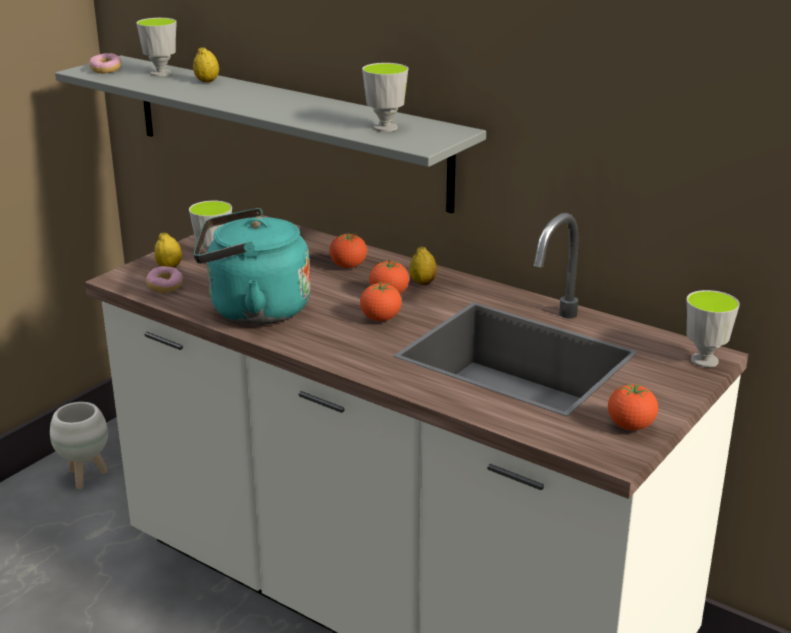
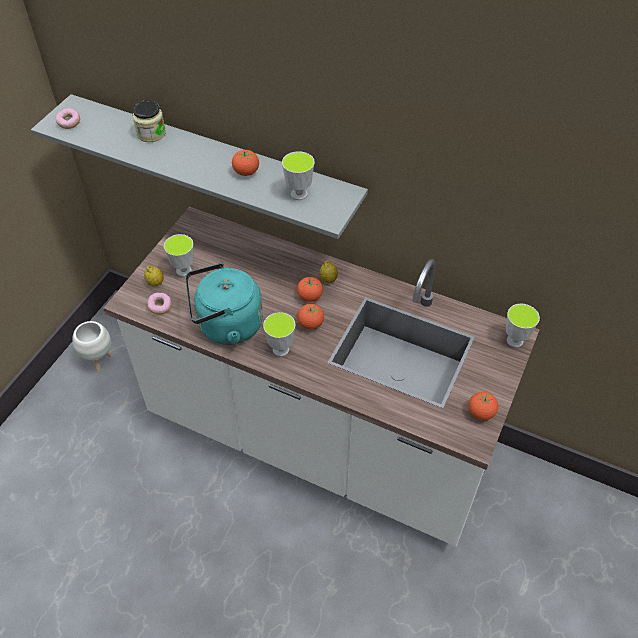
camera: 10 degrees left, 25 degrees up
(161, 73) = (112, 123): cup -> cup (281, 349)
(207, 81) = (151, 133): lemon -> jar
(348, 266) = (275, 267): tomato -> tomato (246, 172)

